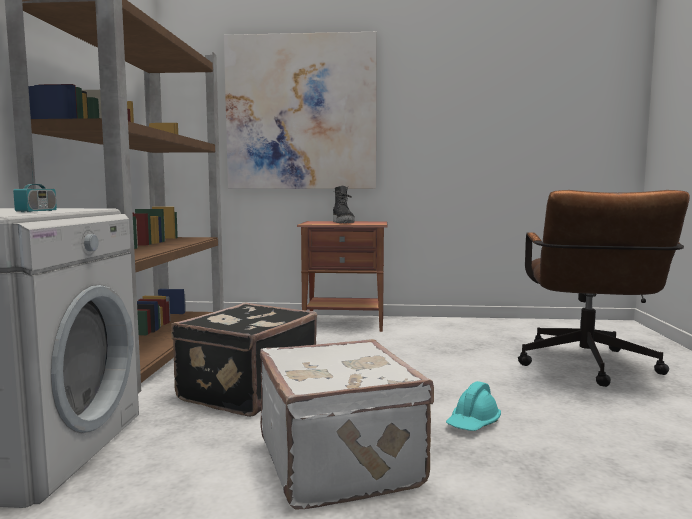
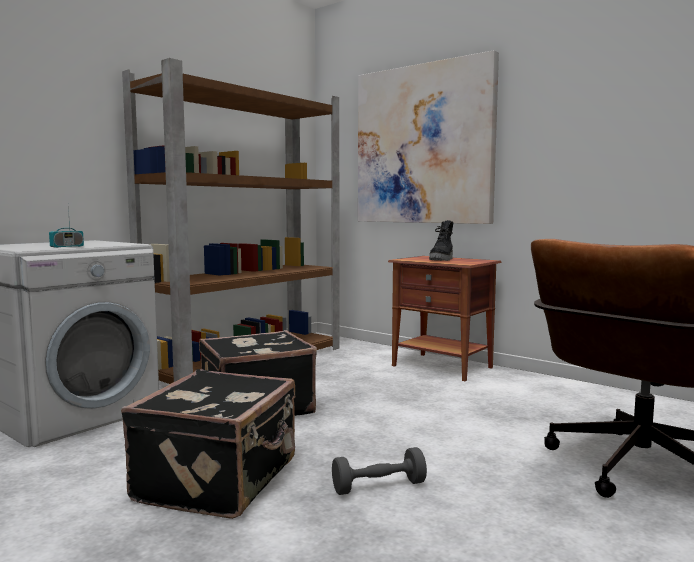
camera: 35 degrees right, 0 degrees up
(341, 461) = (220, 480): white suitcase -> black suitcase
(473, 423) = (378, 486): turquoise hard hat -> grey dumbbell

